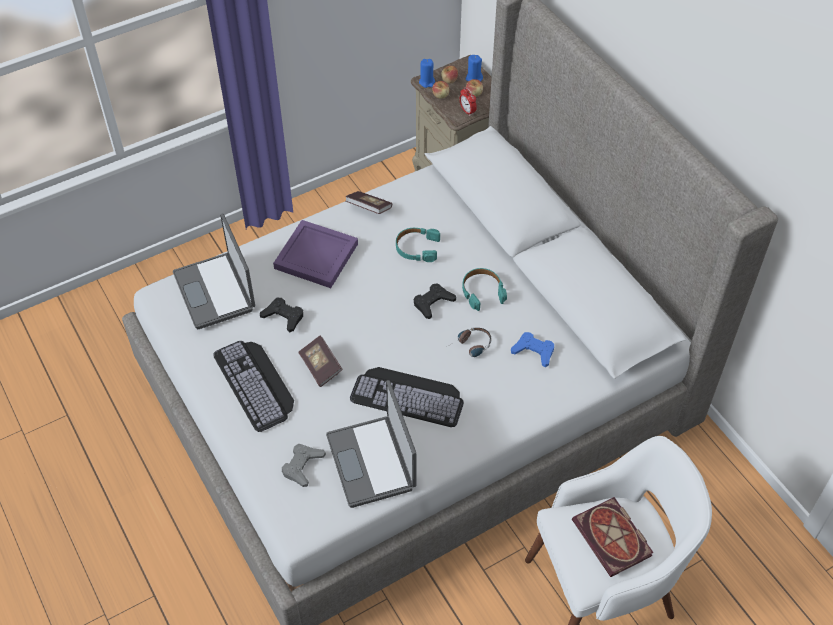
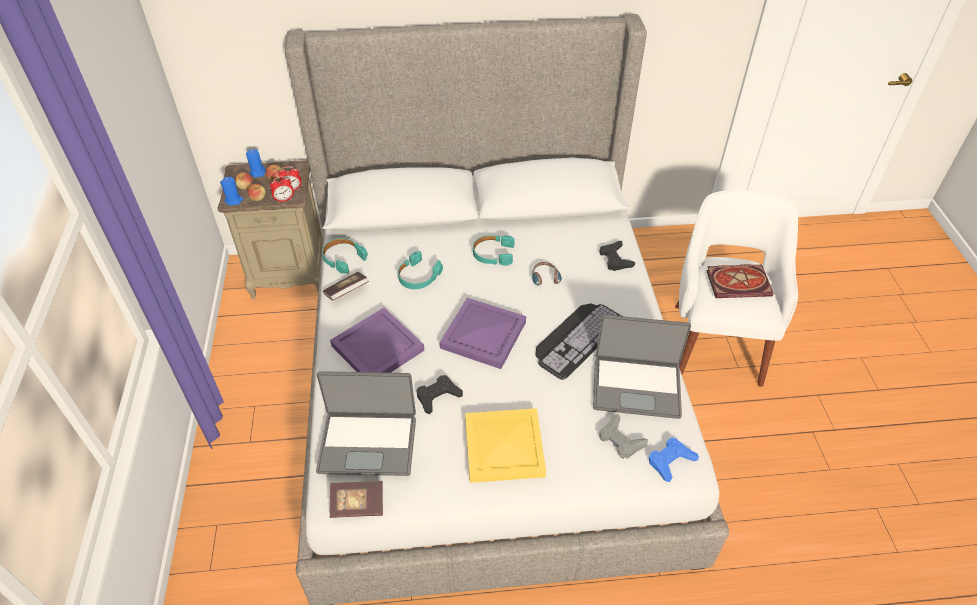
camera: 65 degrees left, 5 degrees down
(257, 383) = (505, 446): keyboard -> yellow tray
(321, 366) = (511, 389): book -> book (357, 505)
(372, 322) = (483, 334): none -> purple tray
(408, 187) = (343, 258): none -> turquoise headphones
(433, 303) = (486, 287): black game controller -> black game controller (615, 259)
(450, 113) = (284, 199): none -> alarm clock
(533, 351) = (571, 247): blue game controller -> blue game controller (670, 461)

